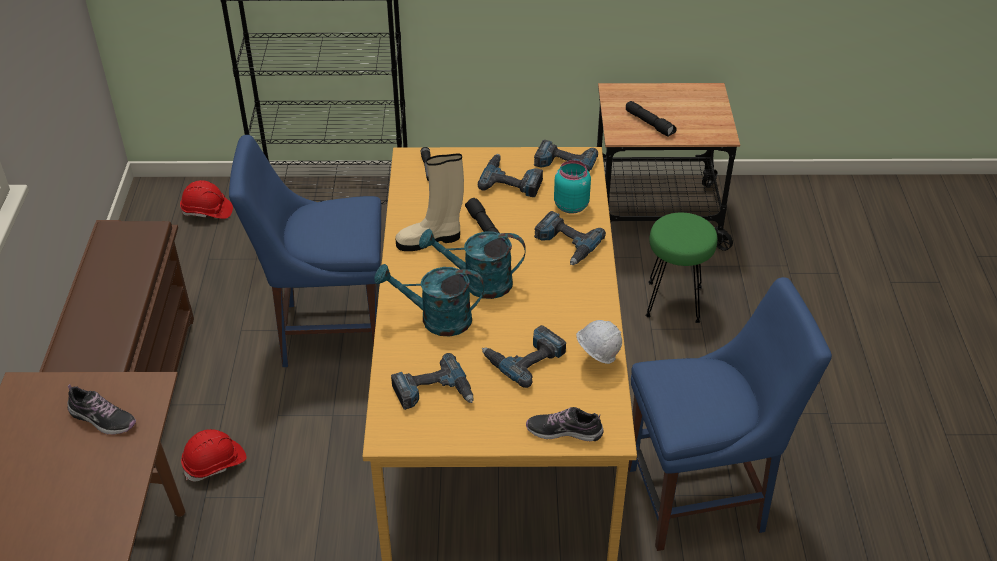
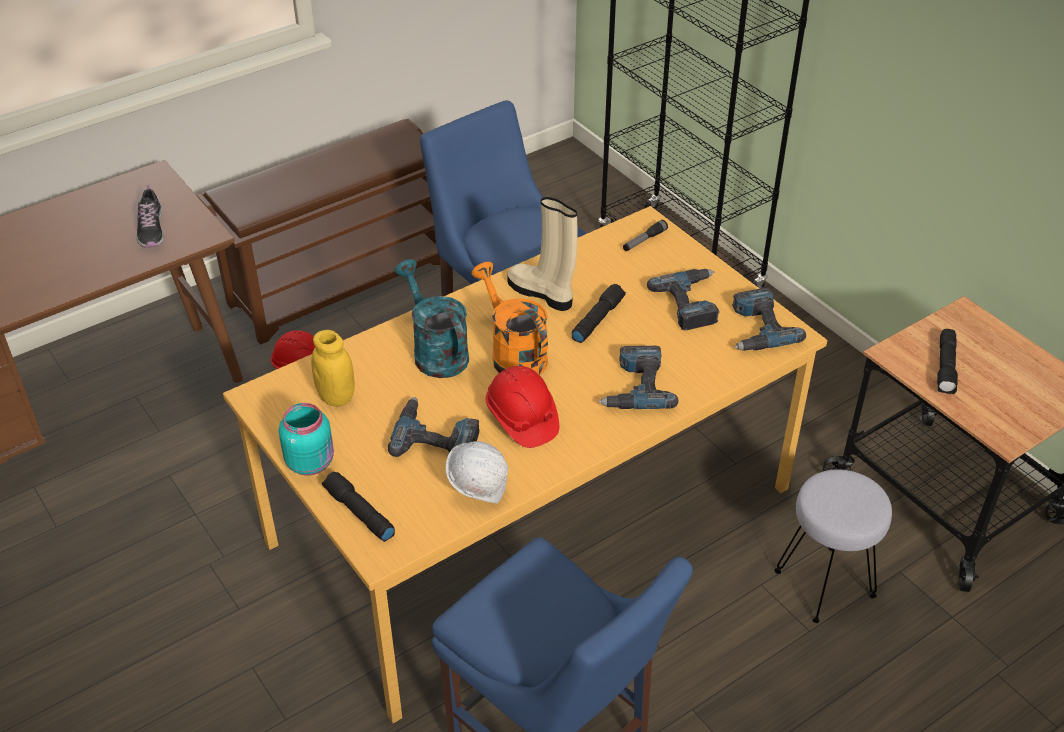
camera: 55 degrees right, 0 degrees up
(207, 211) = (579, 197): red hard hat -> red hard hat (521, 419)
(433, 392) = (336, 397): power drill -> yellow jar
(478, 283) = (513, 354): turquoise watering can -> orange watering can
(564, 431) = (358, 513): shoe -> black flashlight
(571, 205) = (701, 362): turquoise jar -> turquoise jar (311, 462)
(675, 302) = (824, 585): green stool -> grey stool

